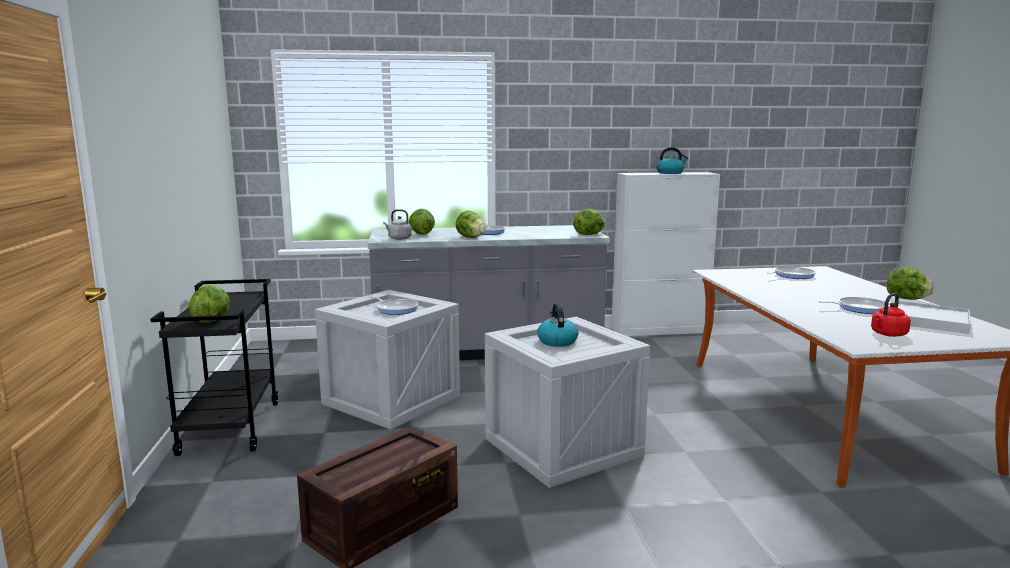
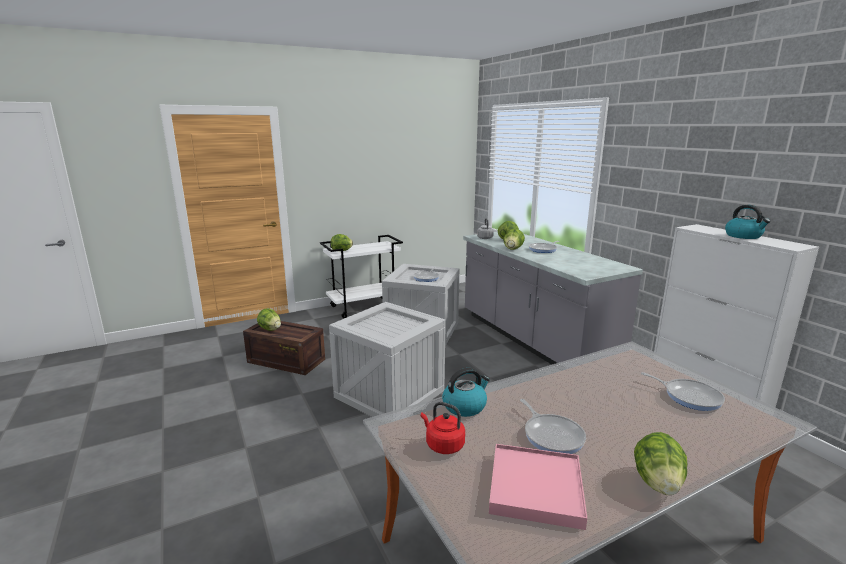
camera: 70 degrees right, 5 degrees up
(230, 427) = (364, 307): black cart -> white cart
(557, 341) = (392, 322): kettle -> kettle (465, 406)
(589, 234) = (585, 273): lettuce -> lettuce (270, 329)
(931, 321) = (535, 488): white tray -> pink tray

